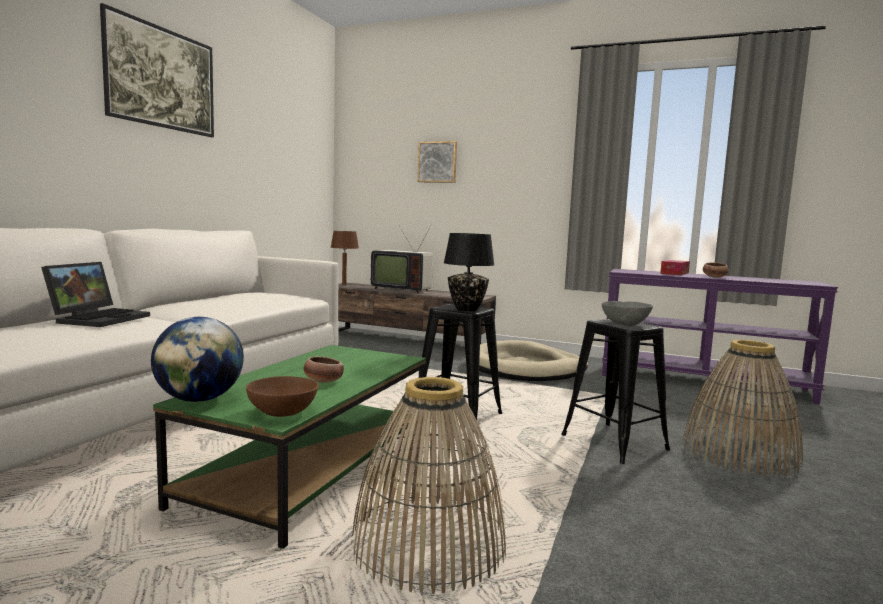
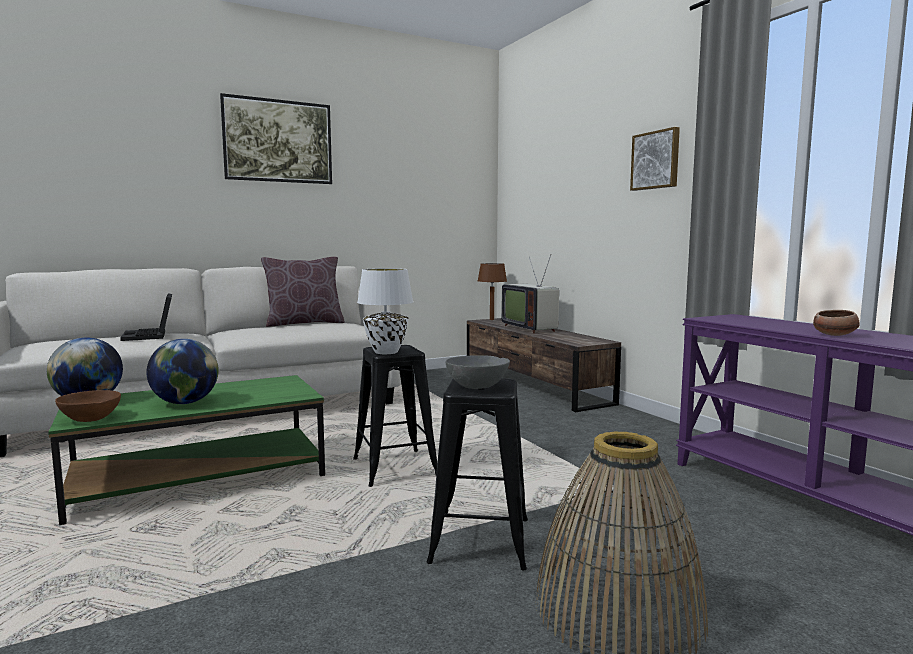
camera: 40 degrees right, 0 degrees up
(99, 318) = (150, 336): laptop -> laptop turned 105 degrees clockwise
(227, 294) = (304, 323): none -> brown pillow
(322, 381) = (185, 403): bowl -> globe
(428, 543) = (124, 558): basket -> none
(437, 162) = (572, 181): picture -> picture (656, 160)
(467, 309) = (386, 352): black table lamp -> white table lamp
(525, 368) = (593, 436): beige dog bed -> none
(674, 273) = (795, 325): tissue box -> none

